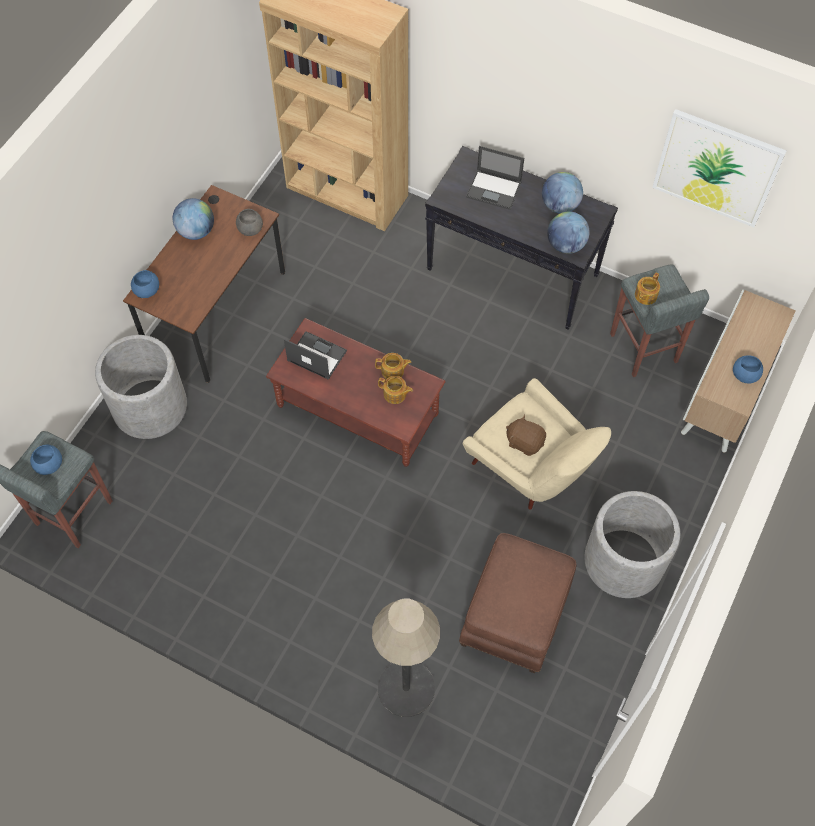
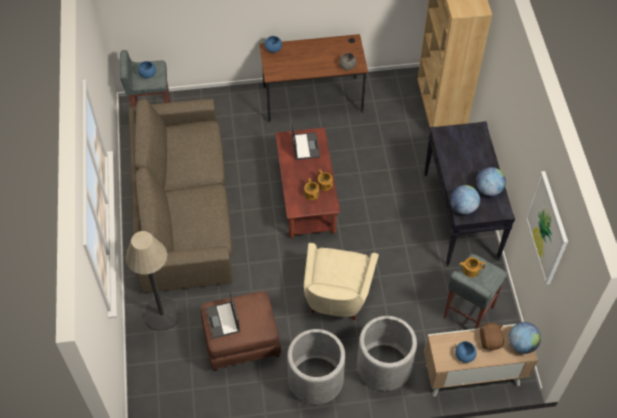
camera: 55 degrees right, 5 degrees down
(150, 407) = (234, 107): grey planter -> grey planter (384, 366)
(196, 231) = (325, 46): globe -> globe (521, 344)
(258, 563) = (183, 206): none -> brown sofa
(494, 189) = (469, 153): laptop -> laptop (223, 320)
(525, 442) = (334, 273): brown plush toy -> brown plush toy (490, 340)

